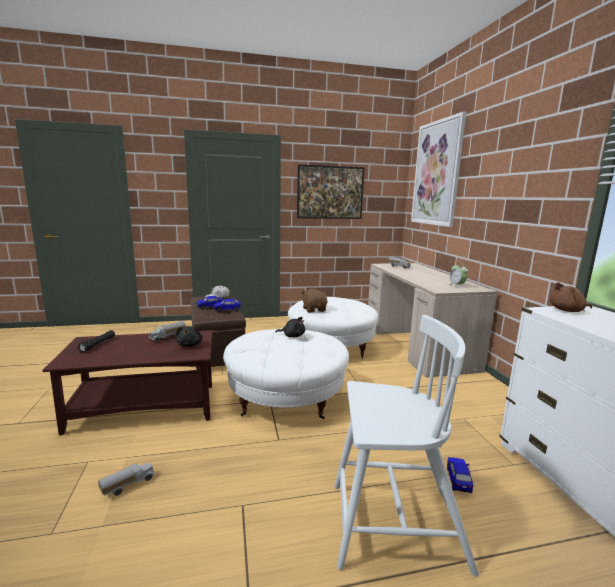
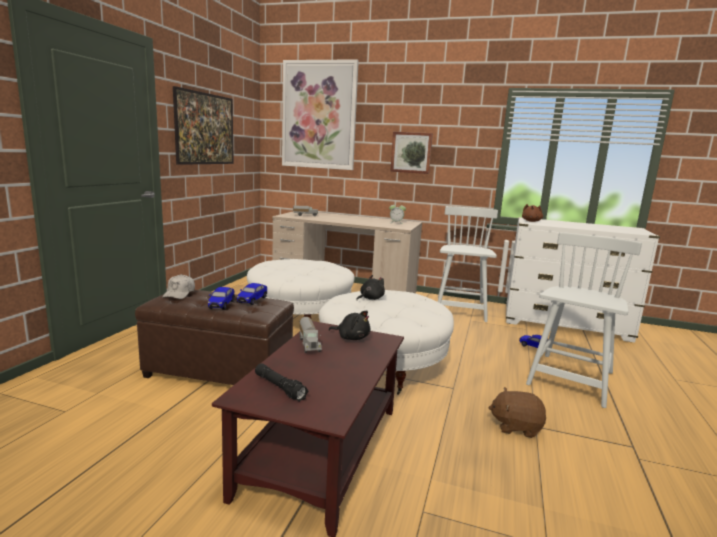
camera: 60 degrees left, 0 degrees up
(128, 485) = (484, 484): toy truck -> none
(314, 310) = (301, 275): brown plush toy -> brown plush toy (516, 426)
(485, 406) = (460, 309): none -> white chair
(497, 207) = (411, 152): none -> picture

